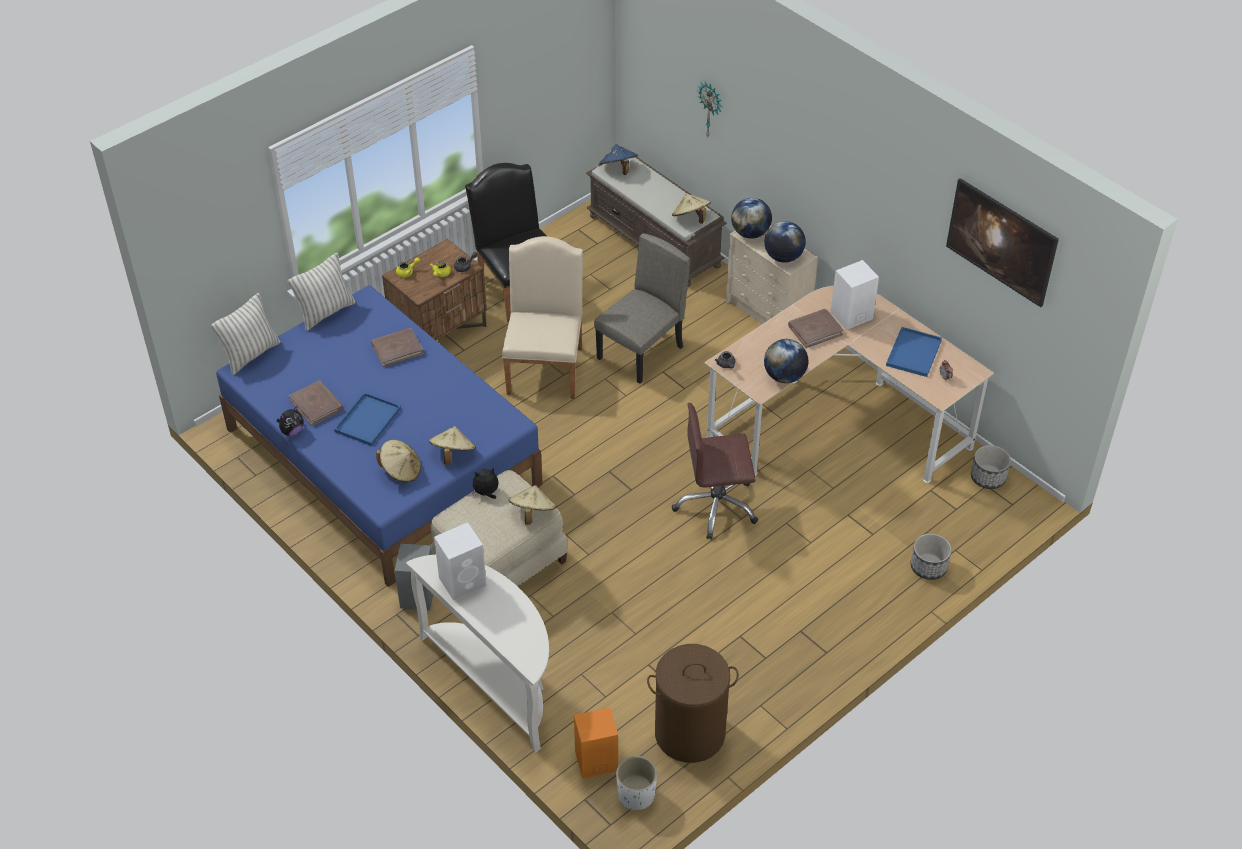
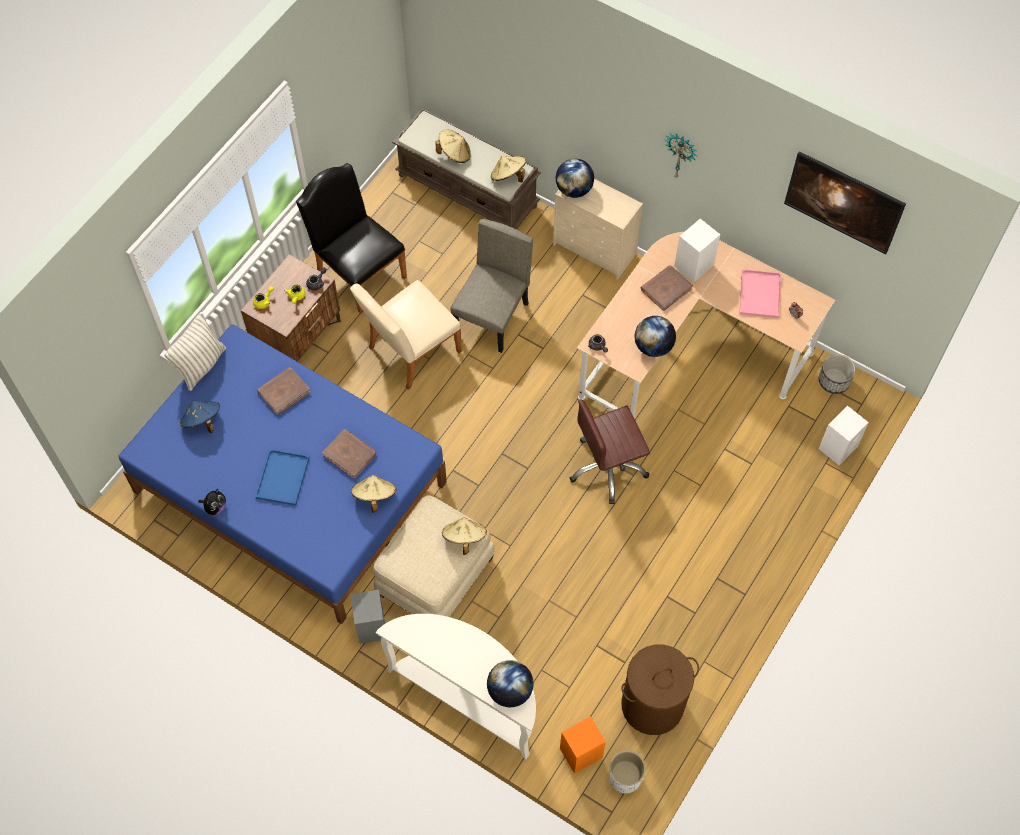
camera: 15 degrees left, 15 degrees up
(251, 354) = (146, 430): pillow -> none
(316, 404) = (228, 472): brown book -> brown book (350, 454)
(401, 471) = (332, 526): beige hat -> beige hat (454, 153)
(463, 581) = (434, 639): white speaker -> white speaker (838, 447)
(486, 493) = (415, 527): plush toy -> none
(546, 366) = (409, 352): beige chair -> beige chair turned 120 degrees counterclockwise
(618, 169) = (423, 133): blue hat -> blue hat (202, 421)
(711, 109) = (516, 80): wall clock -> wall clock (680, 155)
(783, 257) = (611, 210): globe -> globe (510, 691)
(913, 352) = (759, 293): blue tray -> pink tray
(929, 567) = (808, 486): planter -> none

